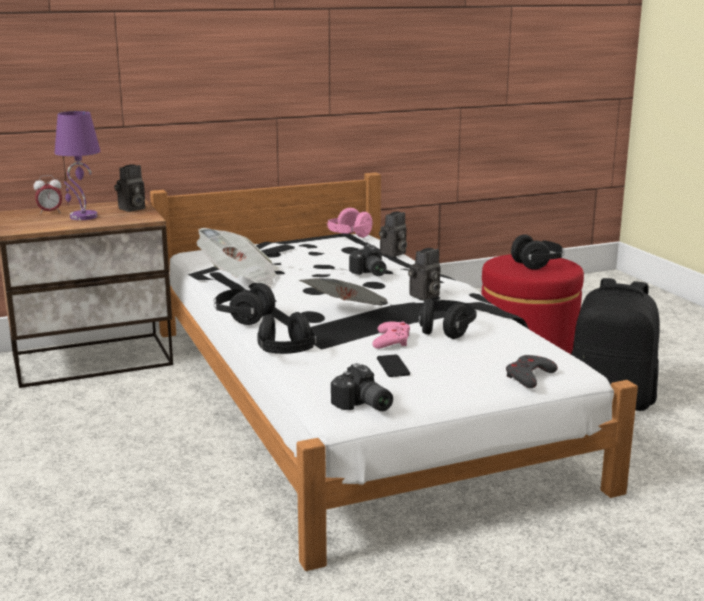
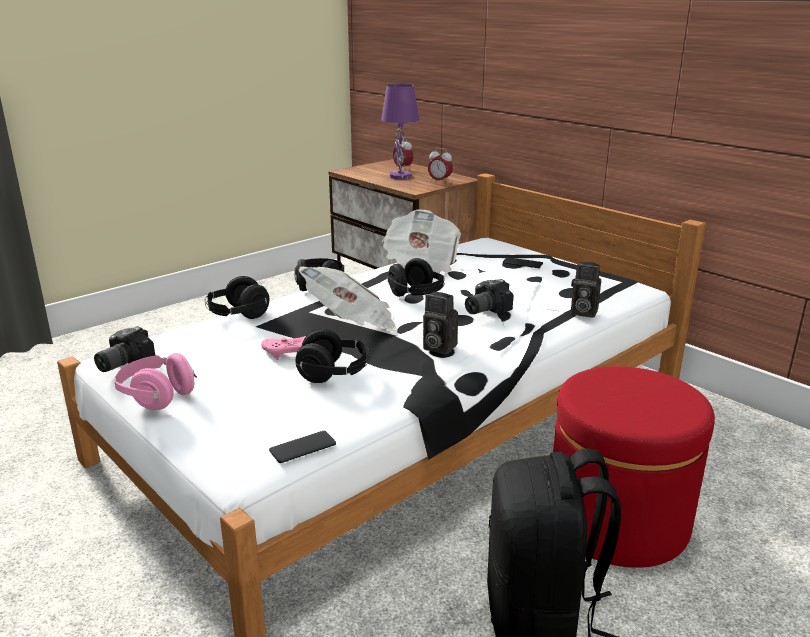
camera: 70 degrees right, 5 degrees up
(131, 209) = (439, 182): camera -> alarm clock
(348, 236) = (622, 283): pink headphones -> pink headphones (157, 396)
(393, 366) = (219, 362): phone -> phone (303, 447)
(529, 376) = (211, 437): grey game controller -> none
(537, 264) = (642, 400): black headphones -> black headphones (416, 295)

